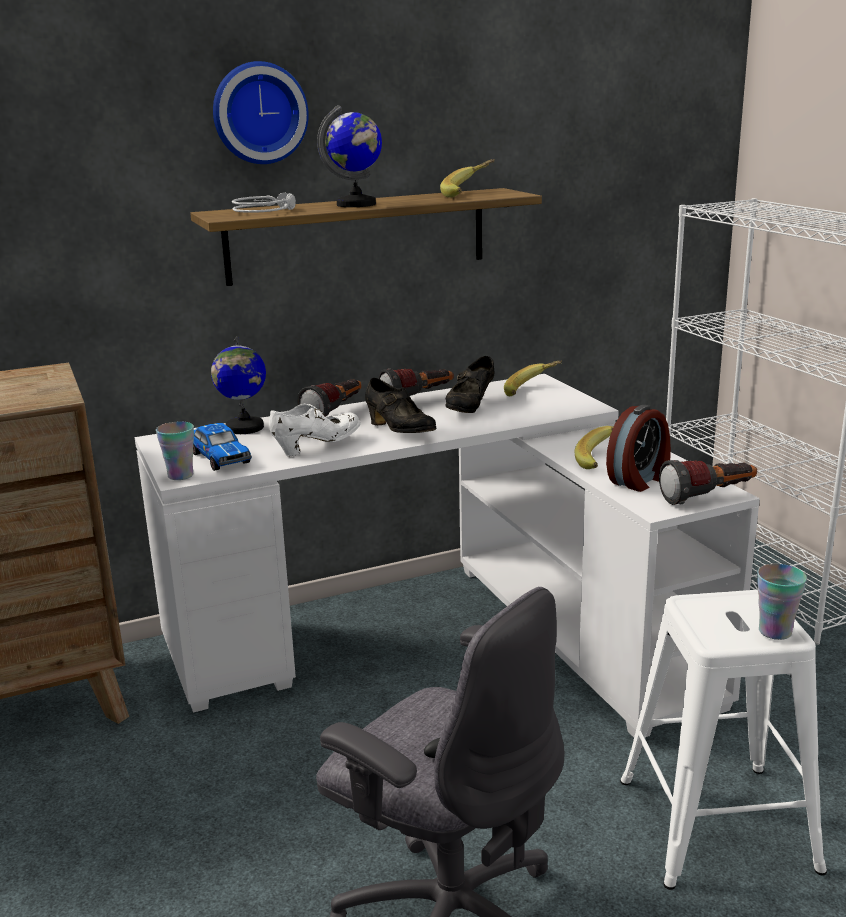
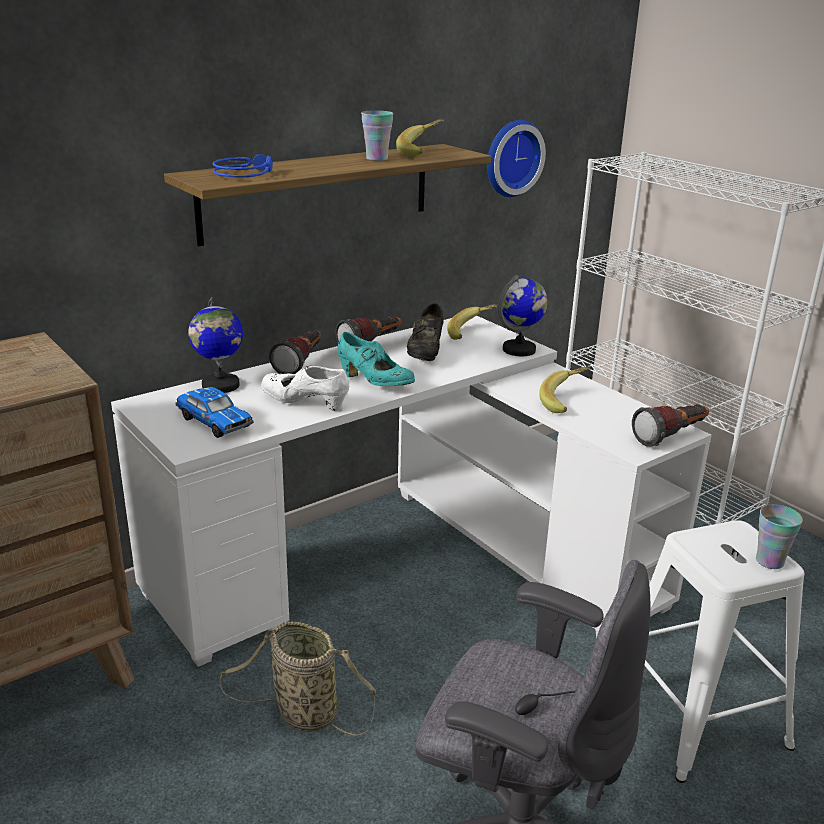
camera: 15 degrees left, 5 degrees up
(180, 475) = (186, 446): cup -> cup (377, 158)
(259, 113) = (230, 72): wall clock -> wall clock (511, 157)
(264, 211) = (244, 174): grey headphones -> blue headphones
(277, 767) = (302, 714): none -> basket
(318, 446) = (305, 404): white shoe -> white shoe turned 105 degrees counterclockwise
(356, 204) = (328, 165): globe -> globe (519, 350)
(399, 431) = (374, 382): black shoe -> turquoise shoe
(640, 480) = (606, 422): alarm clock -> none

